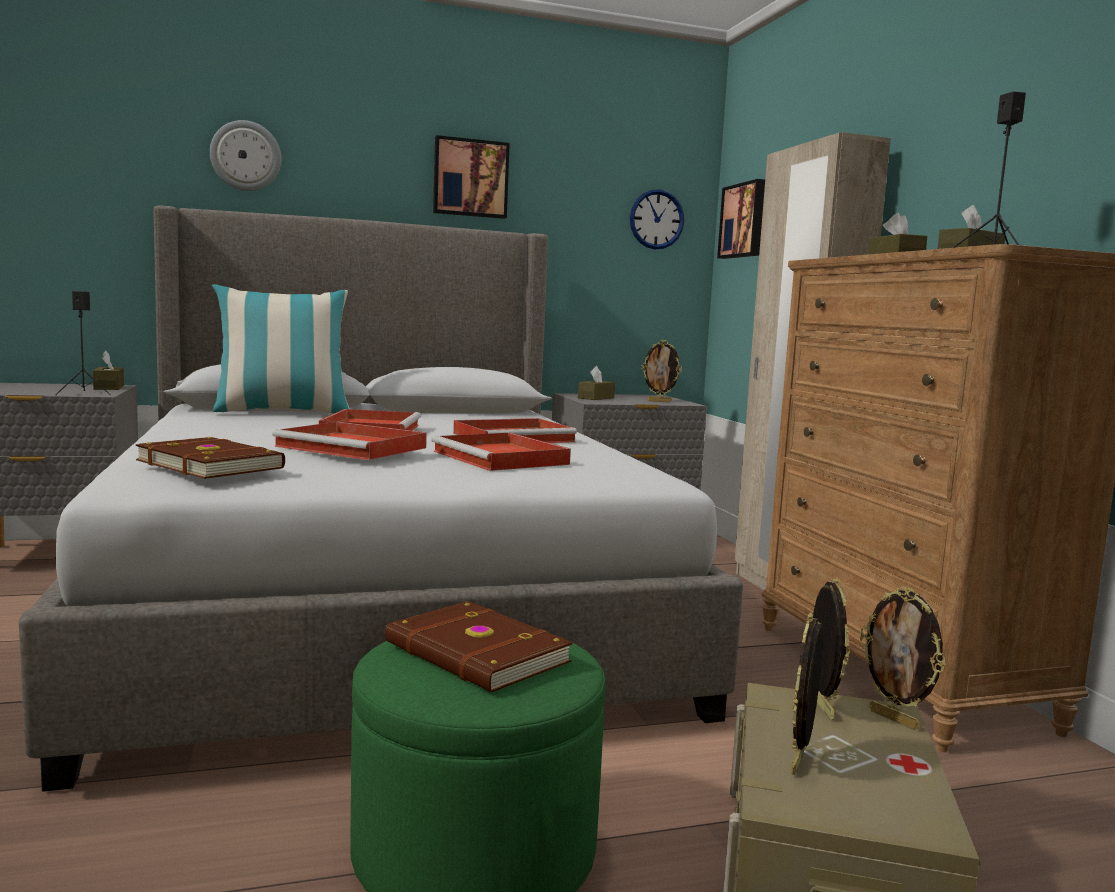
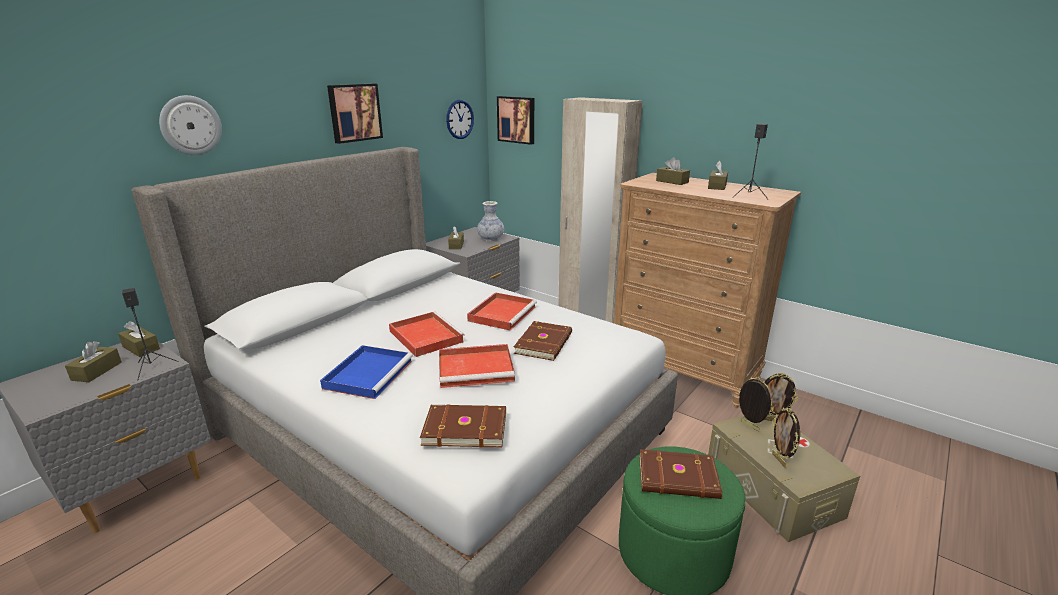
camera: 35 degrees left, 15 degrees up
(46, 388) = (97, 371): none -> brown tissue box
(241, 432) = (369, 373): none -> blue tray
(283, 412) = (321, 331): pillow -> none
(502, 458) = (545, 343): red tray -> brown book
(659, 401) = (490, 239): picture frame -> vase

